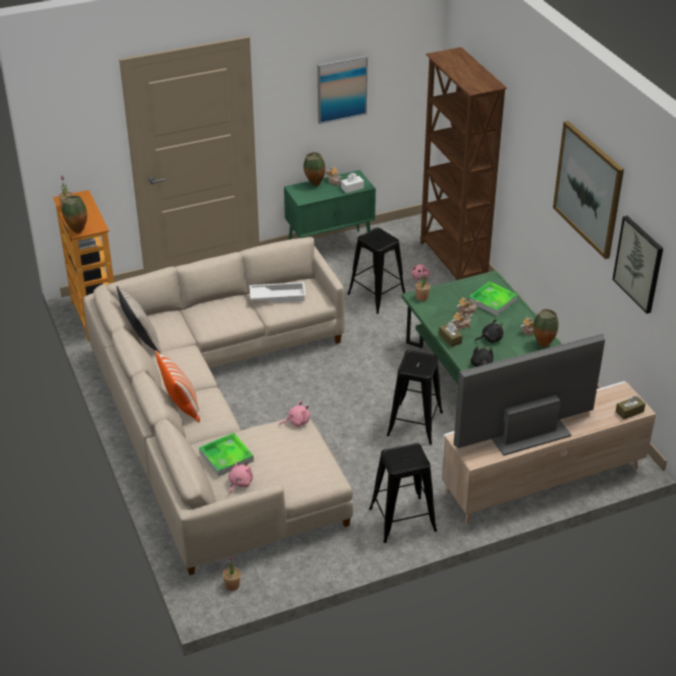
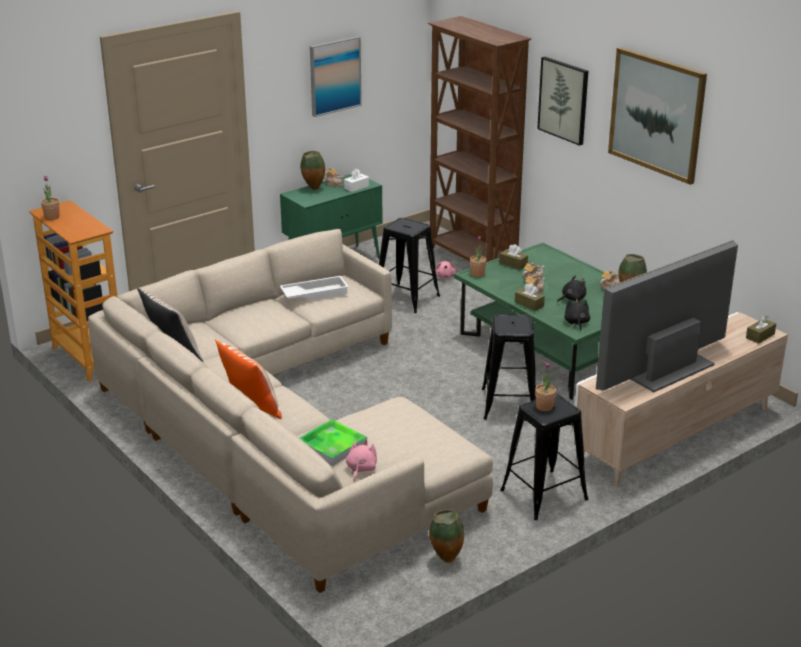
camera: 15 degrees left, 10 degrees down
(77, 231) = (74, 236): vase -> vase (445, 559)
(232, 585) = (377, 594): potted plant -> potted plant (544, 407)
(297, 421) = (396, 403): pink plush toy -> none
(457, 291) = (513, 264): none -> brown tissue box
(492, 301) = (555, 267): tray -> none
(639, 264) = (738, 174): picture -> picture (564, 100)

